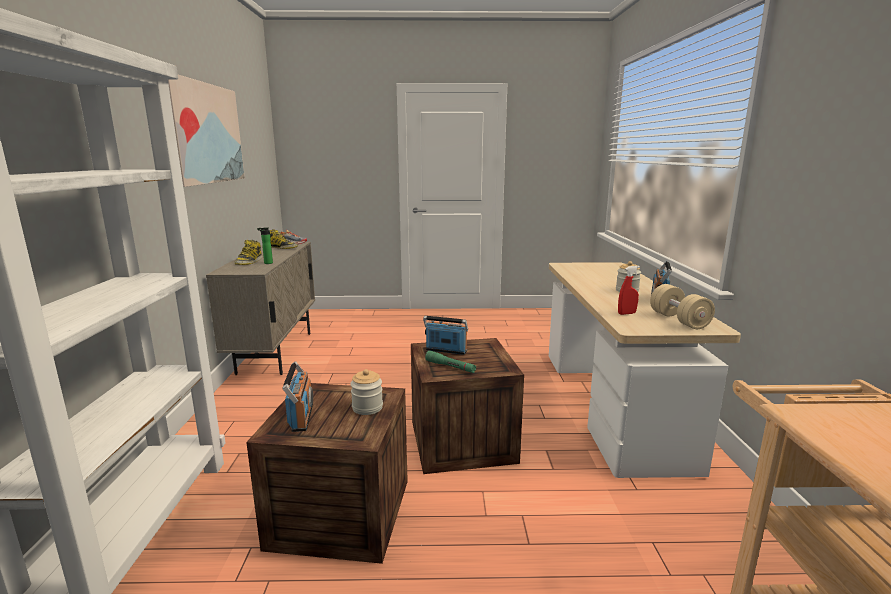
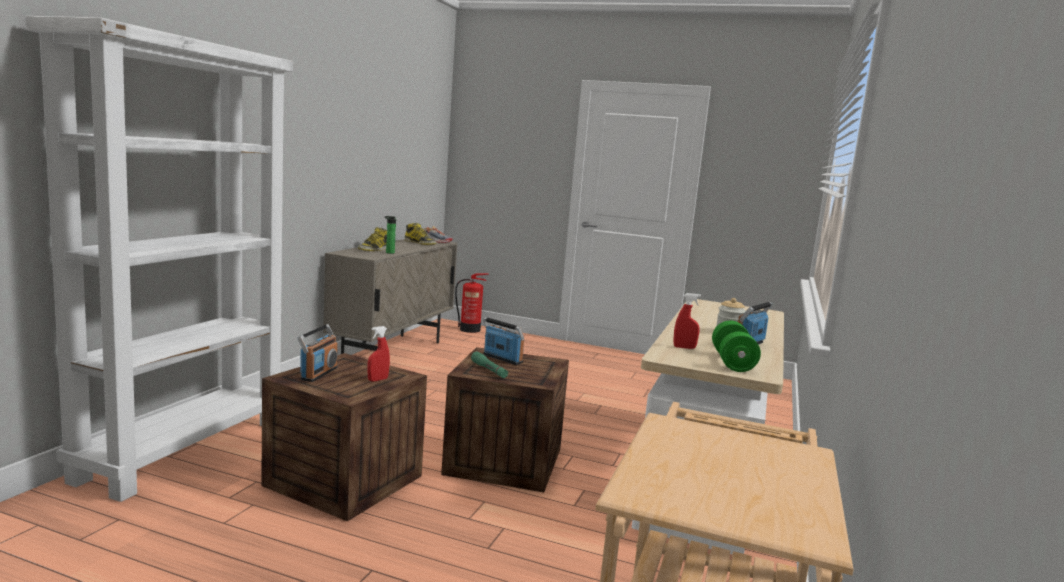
camera: 20 degrees right, 5 degrees down
(205, 133) = (352, 120): picture -> none
(326, 315) = (470, 330): none -> fire extinguisher
(367, 408) = (377, 380): jar -> red spray bottle
(678, 320) = (732, 362): beige dumbbell -> green dumbbell

